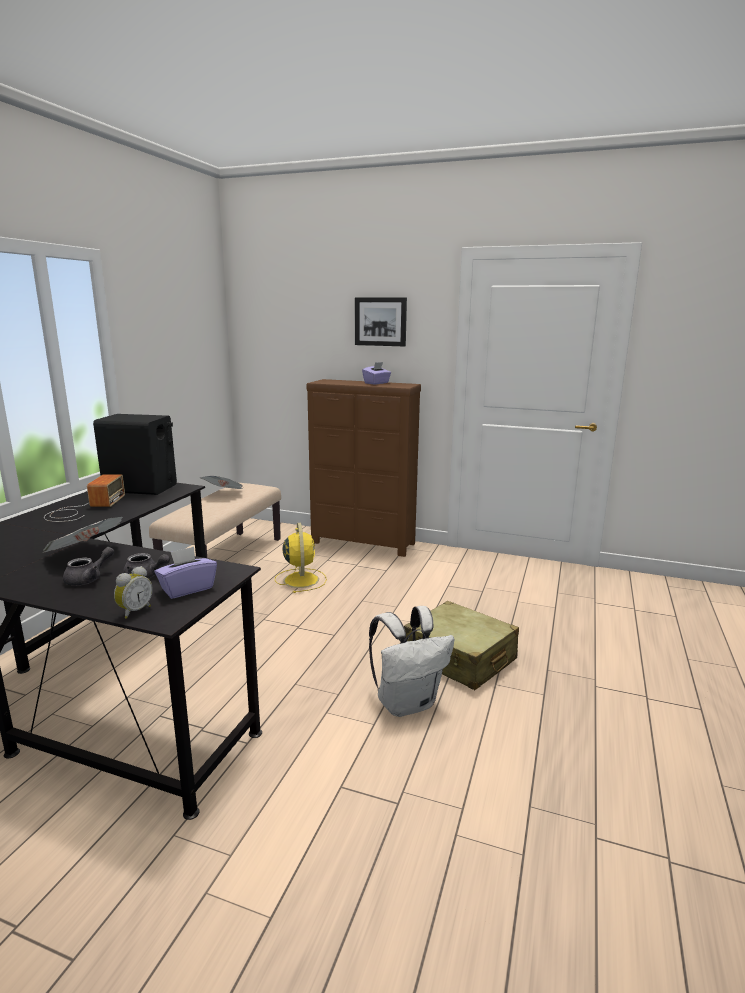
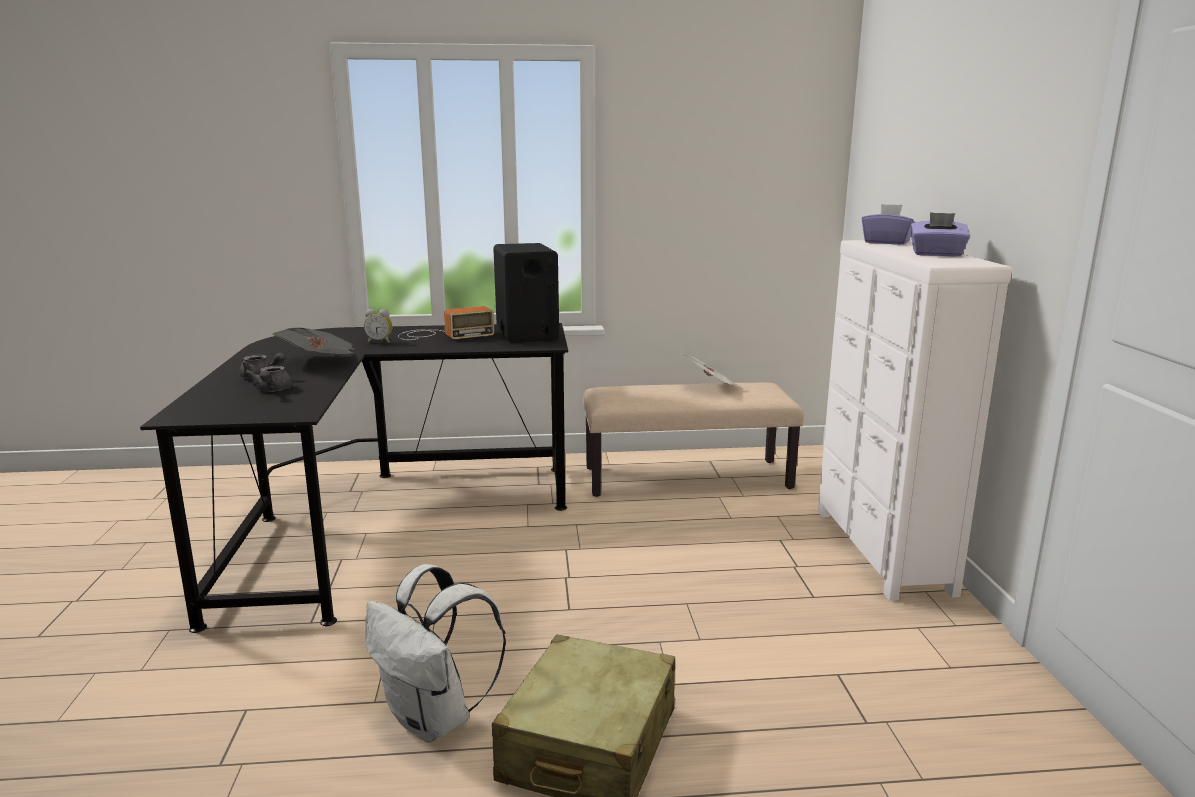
camera: 65 degrees right, 0 degrees up
(134, 611) = (191, 404): alarm clock -> alarm clock (380, 342)
(187, 589) = (245, 408): purple tissue box -> purple tissue box (886, 242)
(301, 579) = (695, 539): yellow fan -> none
(363, 543) = (880, 550): brown dresser -> white dresser
(380, 321) = (990, 132): picture -> none

